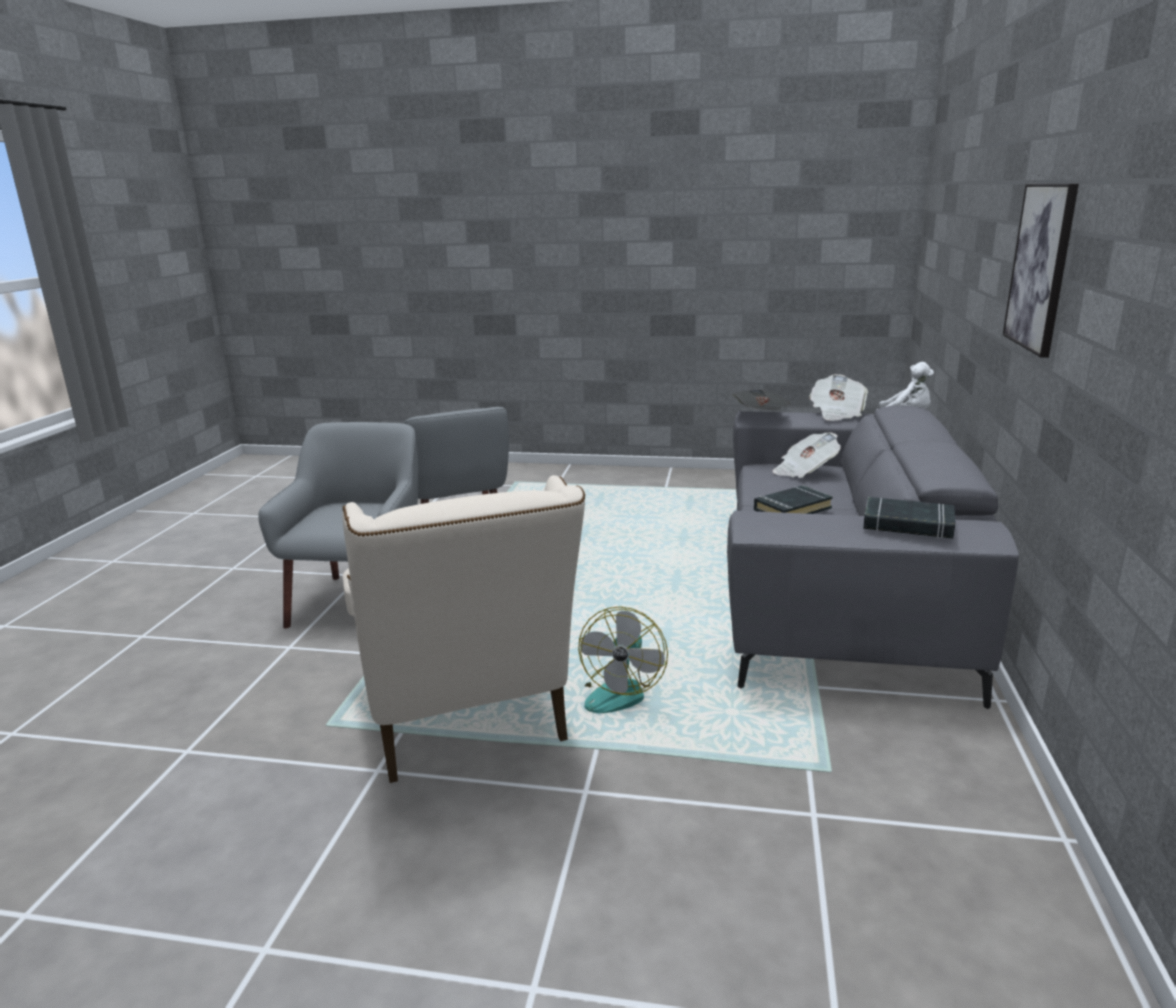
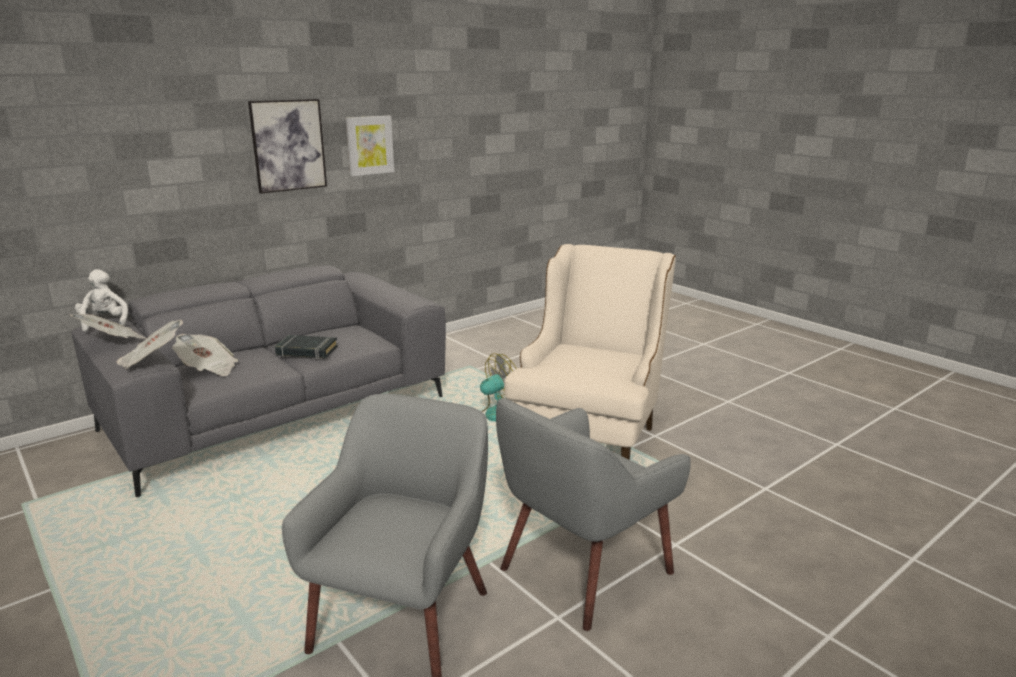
camera: 140 degrees left, 0 degrees up
(908, 525) = (373, 282): black book -> none
(1104, 298) = (369, 145): none -> picture

